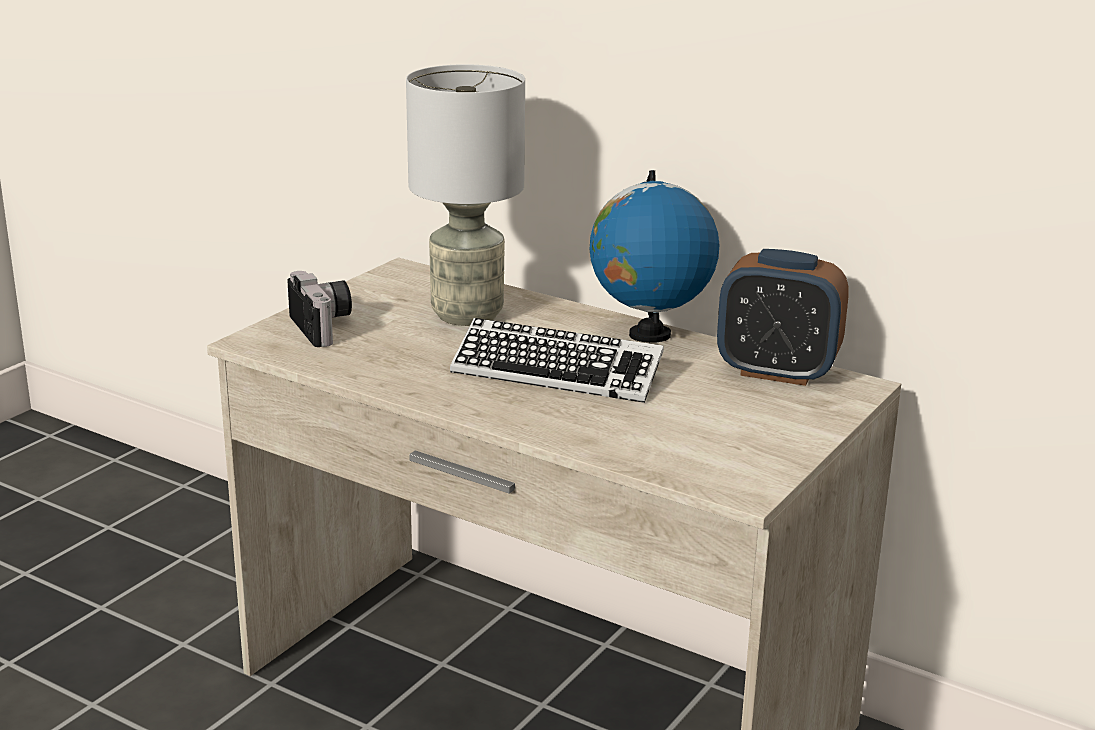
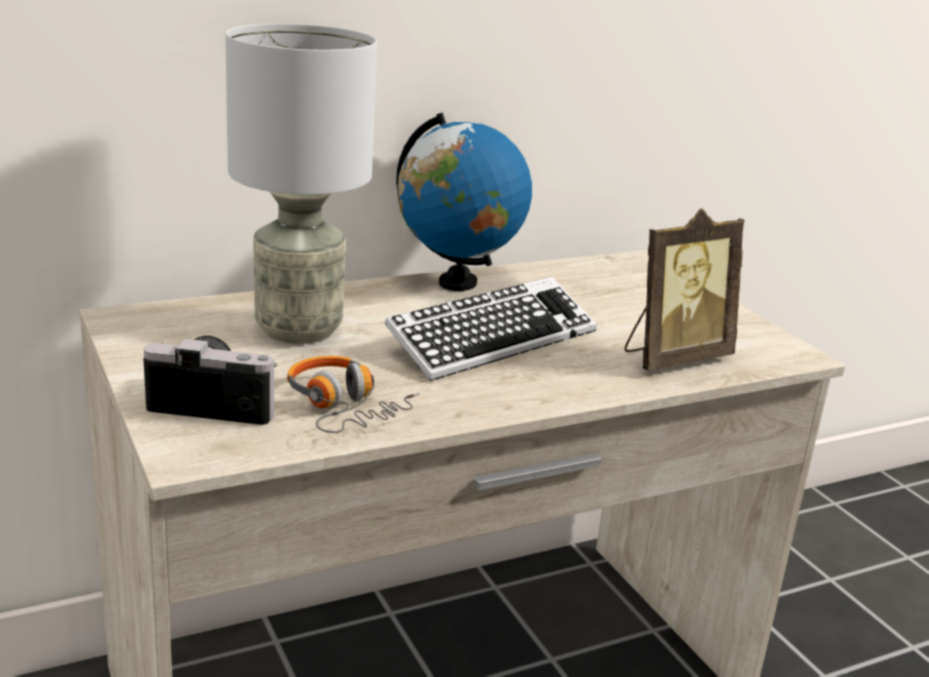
camera: 60 degrees left, 0 degrees up
(369, 359) = (343, 407): none -> headphones
(641, 441) = (673, 357): none -> picture frame
(777, 372) = (587, 272): alarm clock -> none

